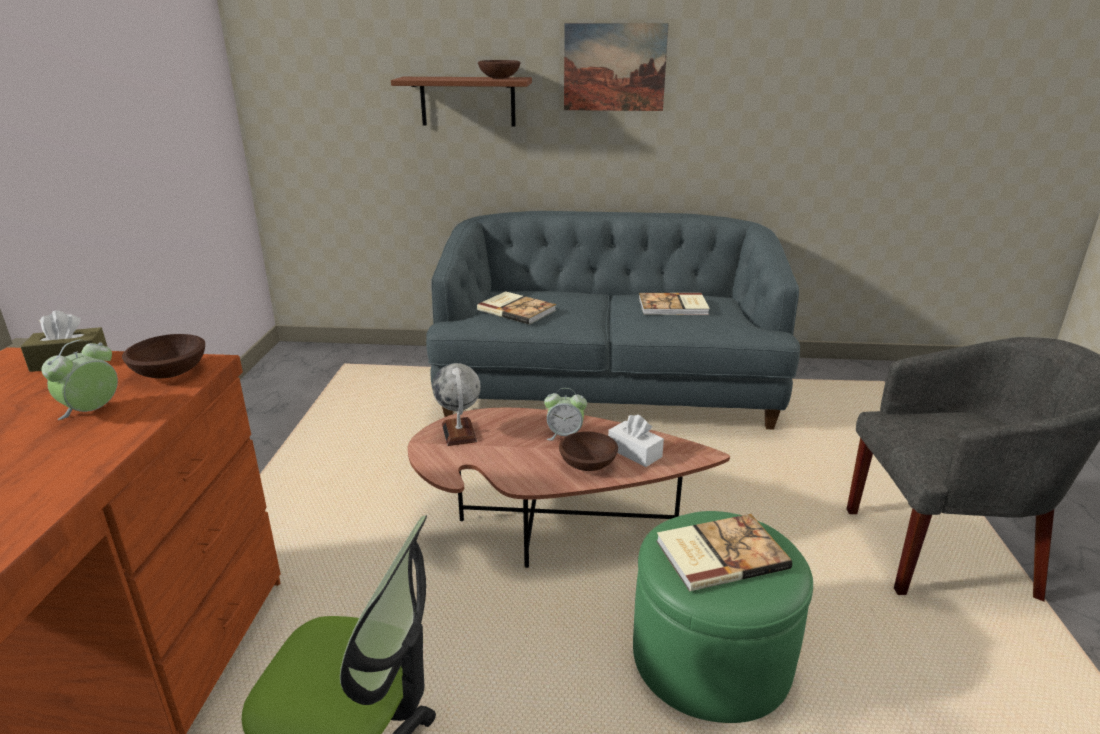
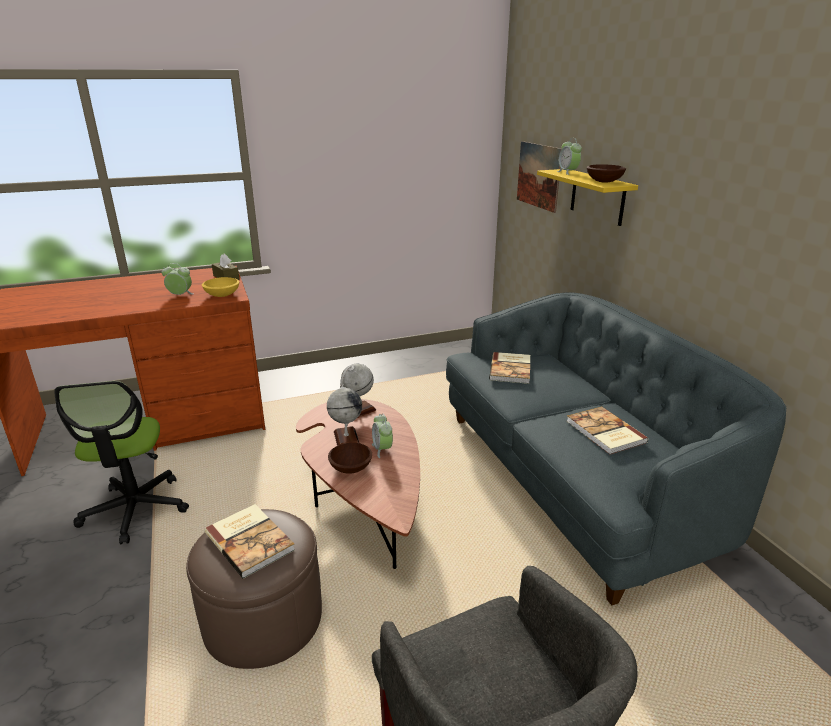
camera: 65 degrees right, 0 degrees up
(169, 372) = (222, 295): brown bowl -> yellow bowl
(430, 78) = (568, 173): none -> alarm clock
(468, 101) = (597, 197): brown shelf -> yellow shelf
(519, 454) = (346, 438): none -> globe
(614, 67) = (698, 188): picture -> picture (538, 175)
(634, 452) = (379, 484): white tissue box -> none
(711, 656) = (263, 618): green ottoman -> brown ottoman

